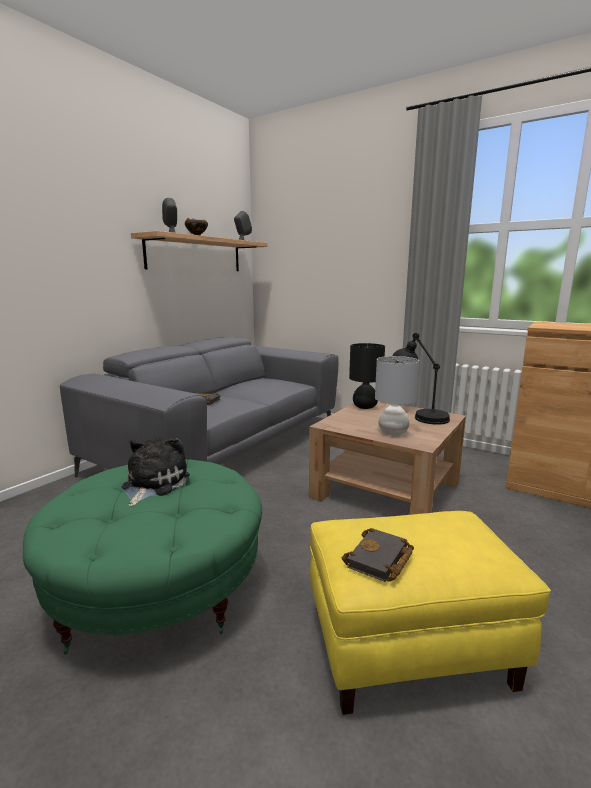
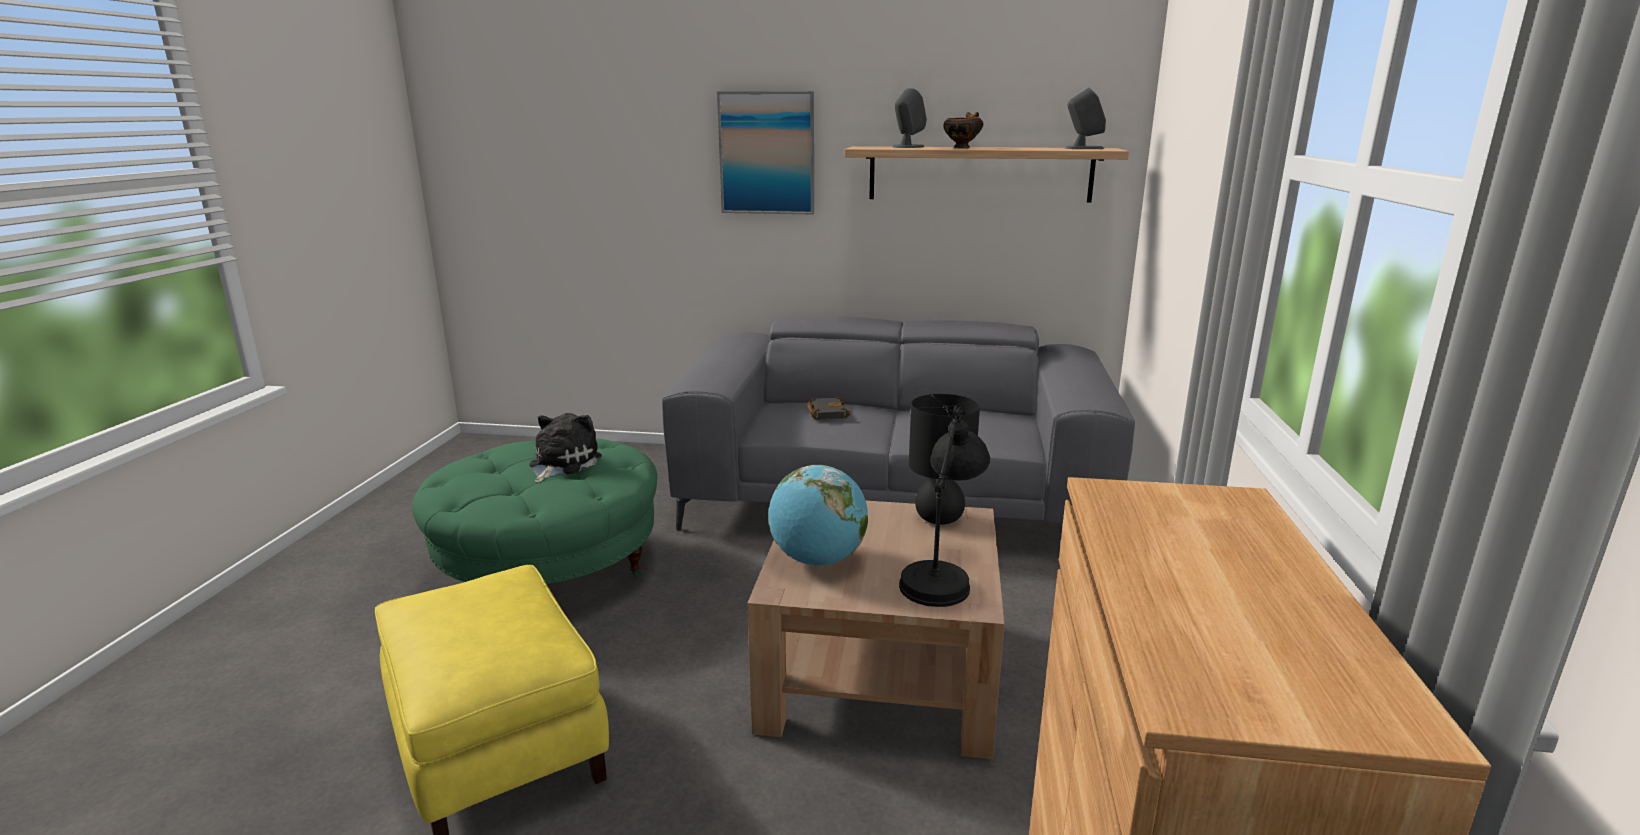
camera: 65 degrees right, 5 degrees up
(74, 233) = (767, 153): none -> picture
(153, 484) = (562, 463): plush toy -> plush toy turned 60 degrees counterclockwise
(380, 561) = (437, 606): black book -> none
(393, 432) = (818, 560): grey table lamp -> globe

